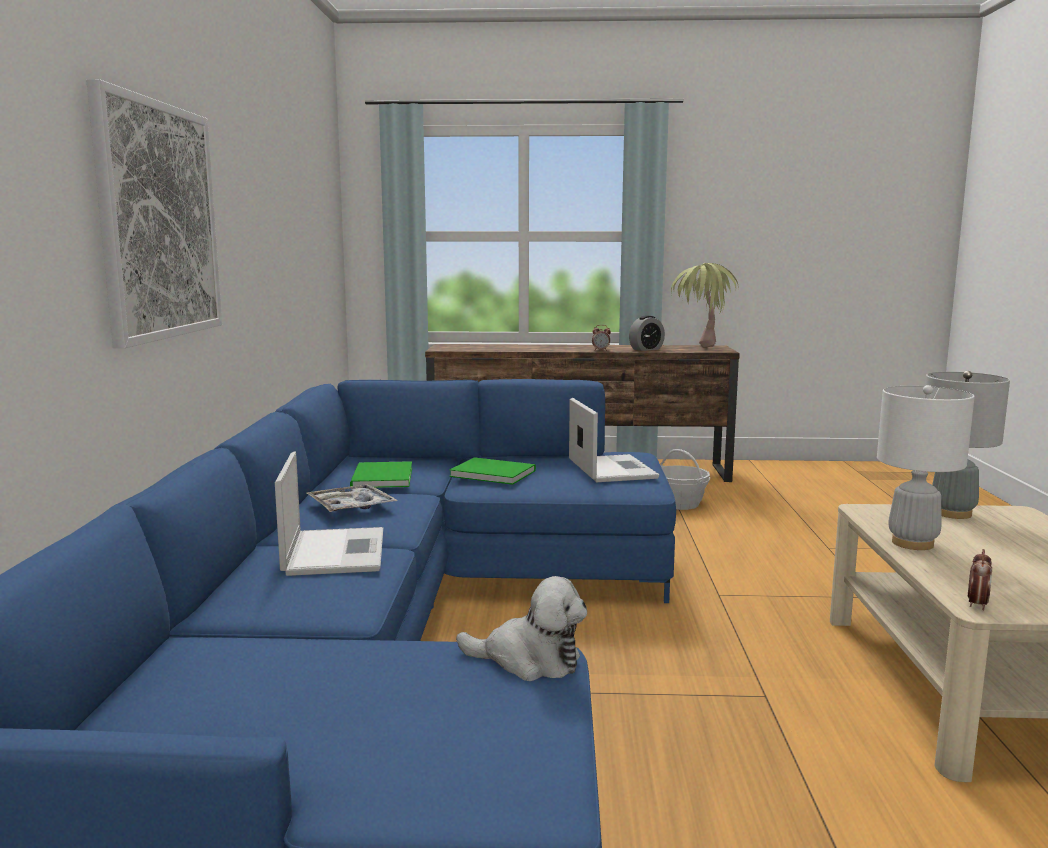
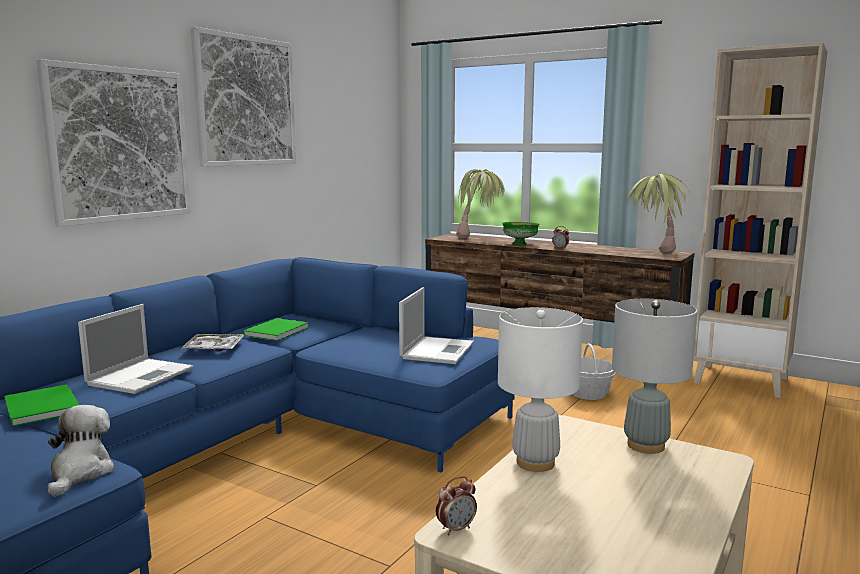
camera: 30 degrees right, 0 degrees up
(247, 165) = (246, 101): none -> picture
(483, 346) = (479, 237): none -> potted plant
(491, 473) = (349, 339): green book -> green book (44, 406)
(529, 661) = (80, 473): plush toy -> plush toy turned 135 degrees counterclockwise
(547, 349) = (519, 244): none -> green bowl
(646, 349) = (603, 250): alarm clock -> none
(782, 470) = (741, 380): none -> beige bookcase

